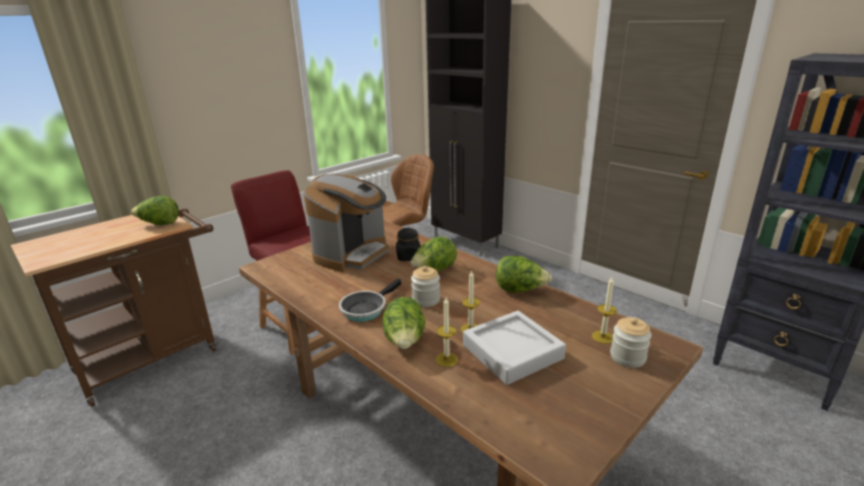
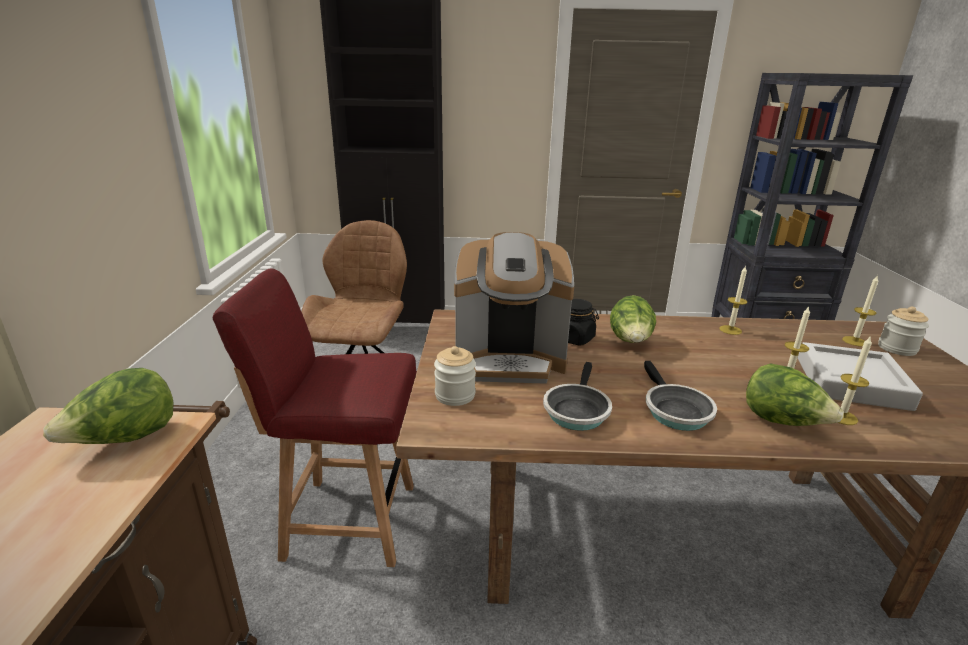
camera: 45 degrees left, 0 degrees up
(325, 287) = (576, 410): none -> frying pan
(352, 254) = (510, 360): coffee machine -> coffee machine turned 105 degrees clockwise
(426, 300) = (695, 373): jar -> jar (455, 395)
(520, 290) = (730, 330): lettuce -> candle

